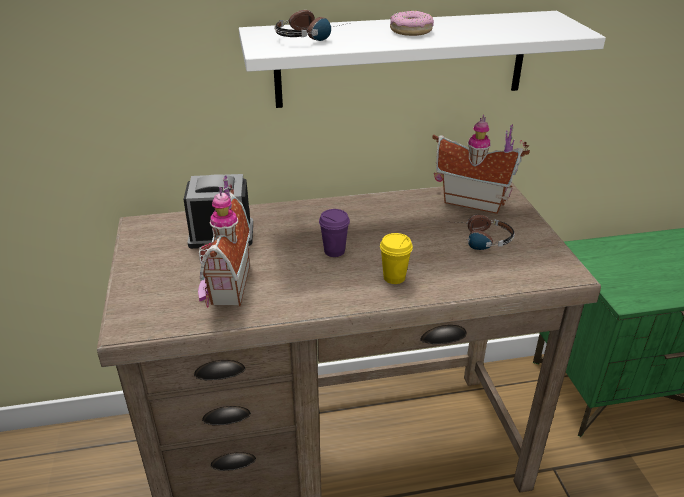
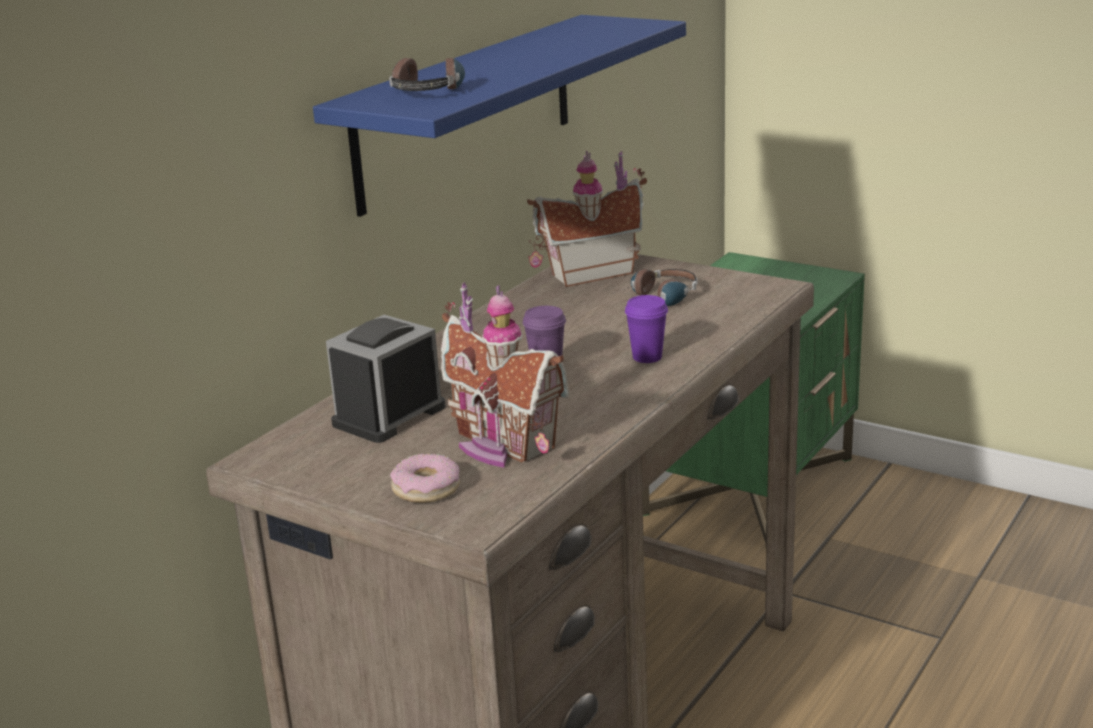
camera: 45 degrees left, 10 degrees down
(394, 277) = (647, 357): yellow cup -> purple cup
(402, 59) = (467, 110): white shelf -> blue shelf
(410, 31) = (511, 60): donut -> donut (426, 488)

